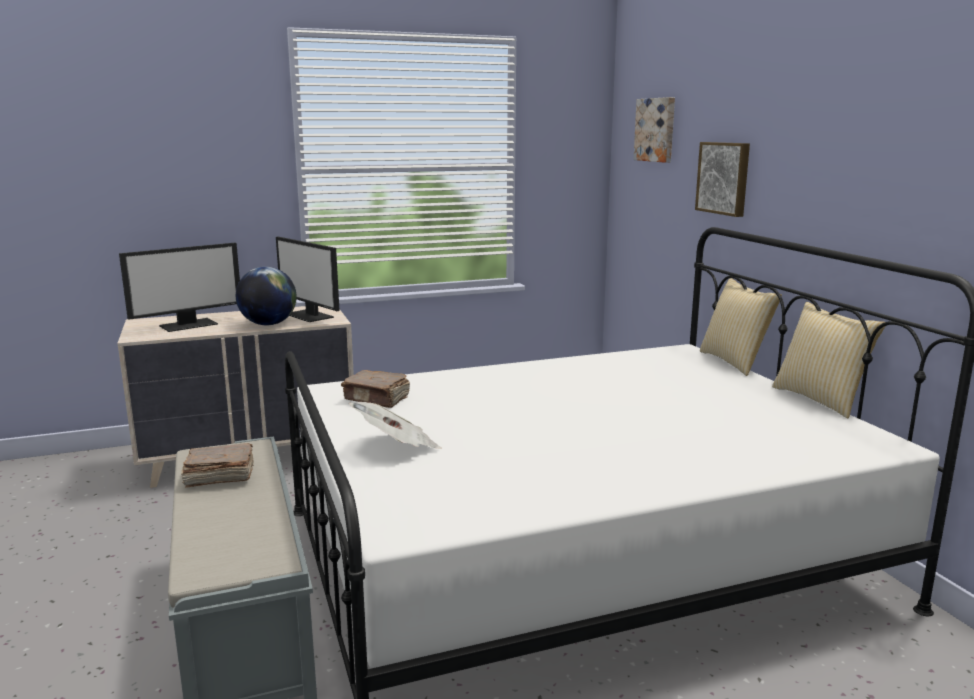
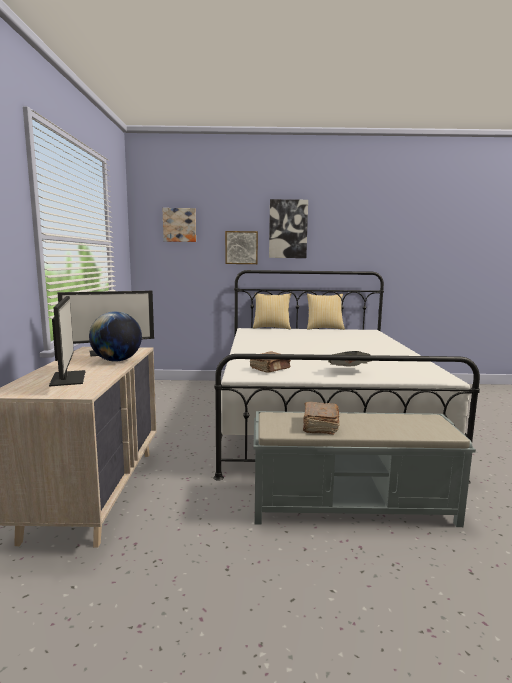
camera: 70 degrees left, 5 degrees down
(798, 138) = (288, 229): none -> picture

